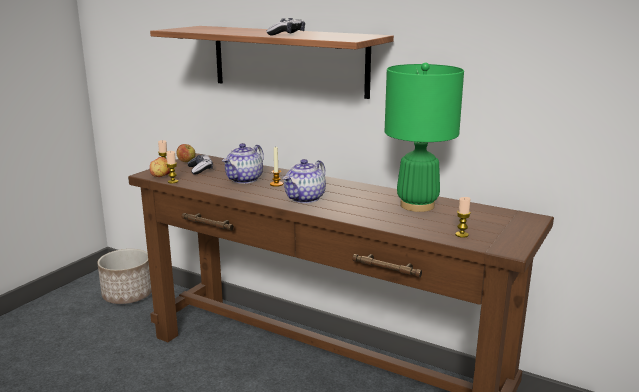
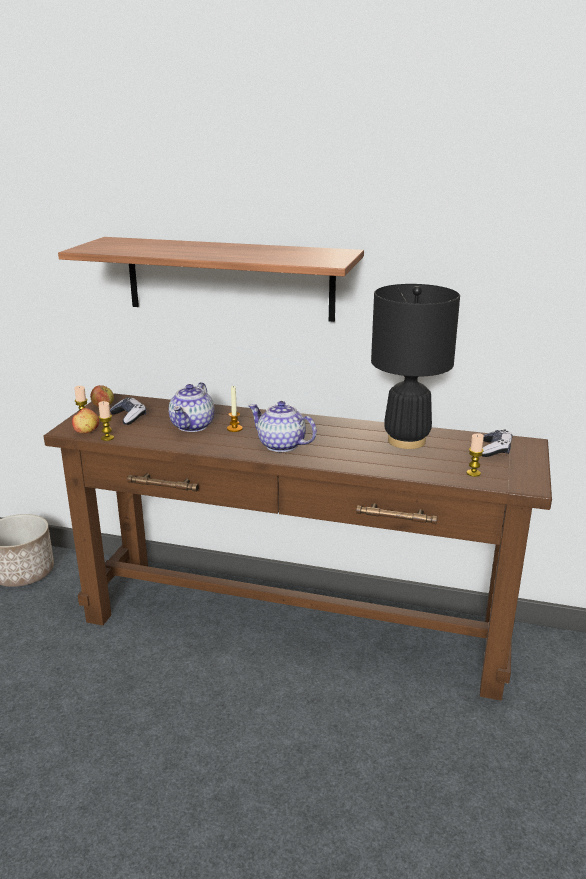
camera: 15 degrees left, 5 degrees up
(287, 34) = (245, 255): game controller -> game controller (495, 450)
(305, 198) = (280, 445): teapot -> teapot turned 105 degrees clockwise
(417, 205) = (407, 441): green table lamp -> black table lamp

